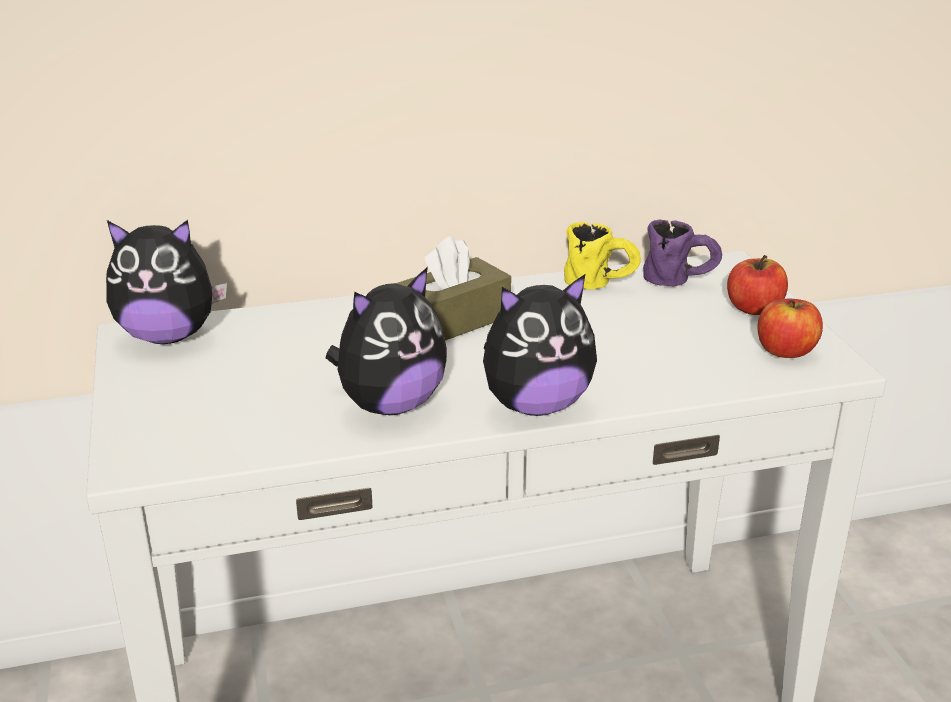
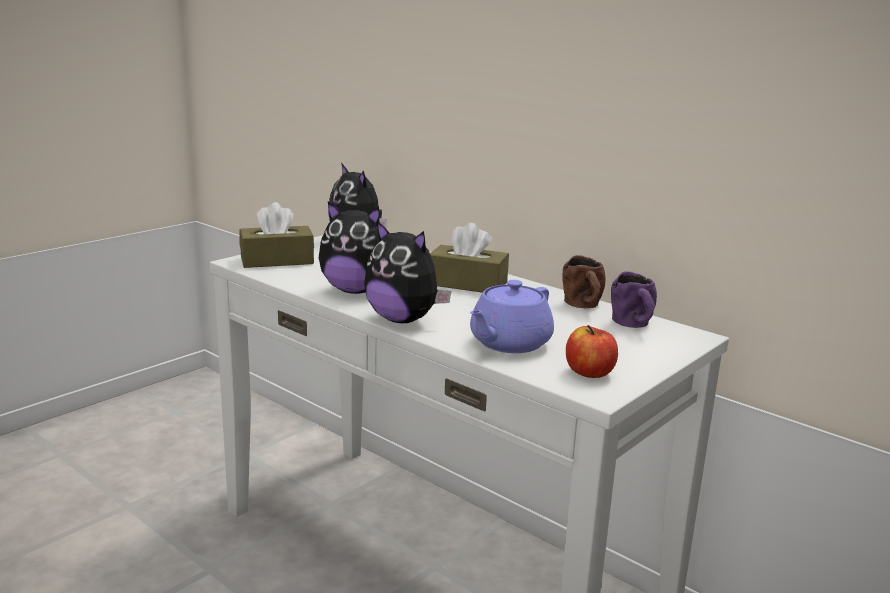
camera: 55 degrees right, 10 degrees down
(174, 429) = (277, 260): none -> brown tissue box
(601, 284) = (584, 307): yellow mug -> brown mug
(672, 365) = (508, 343): none -> purple teapot
(754, 308) = (636, 354): apple -> none

